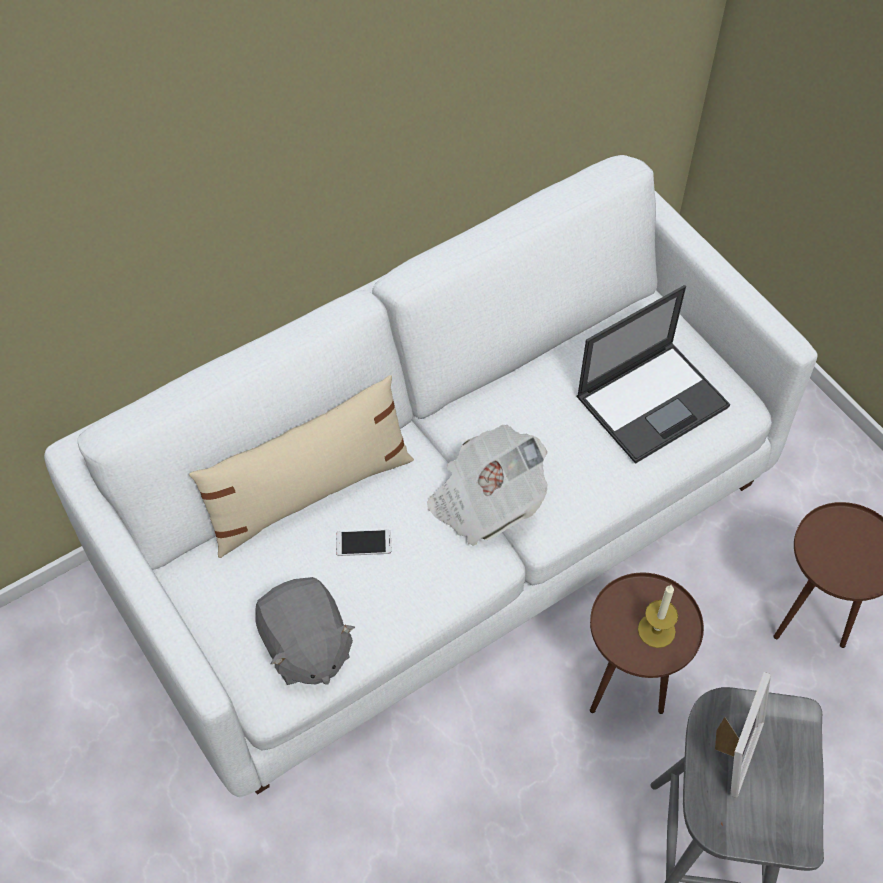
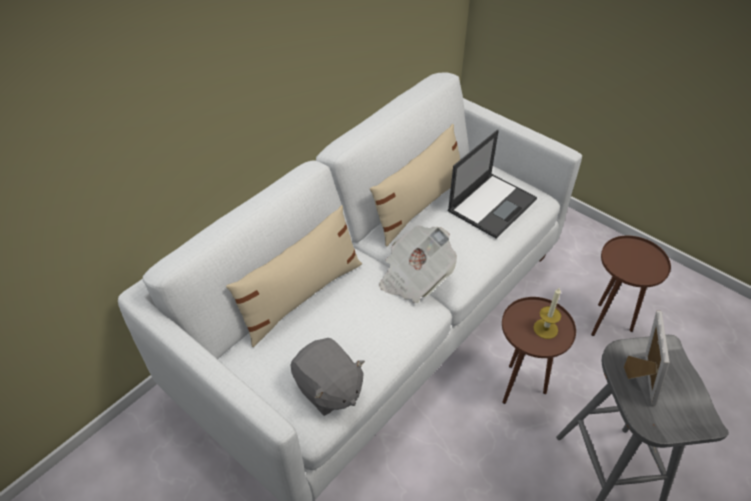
camera: 15 degrees left, 10 degrees down
(363, 543) = (346, 317): phone -> none
(535, 377) = (419, 206): none -> beige pillow

